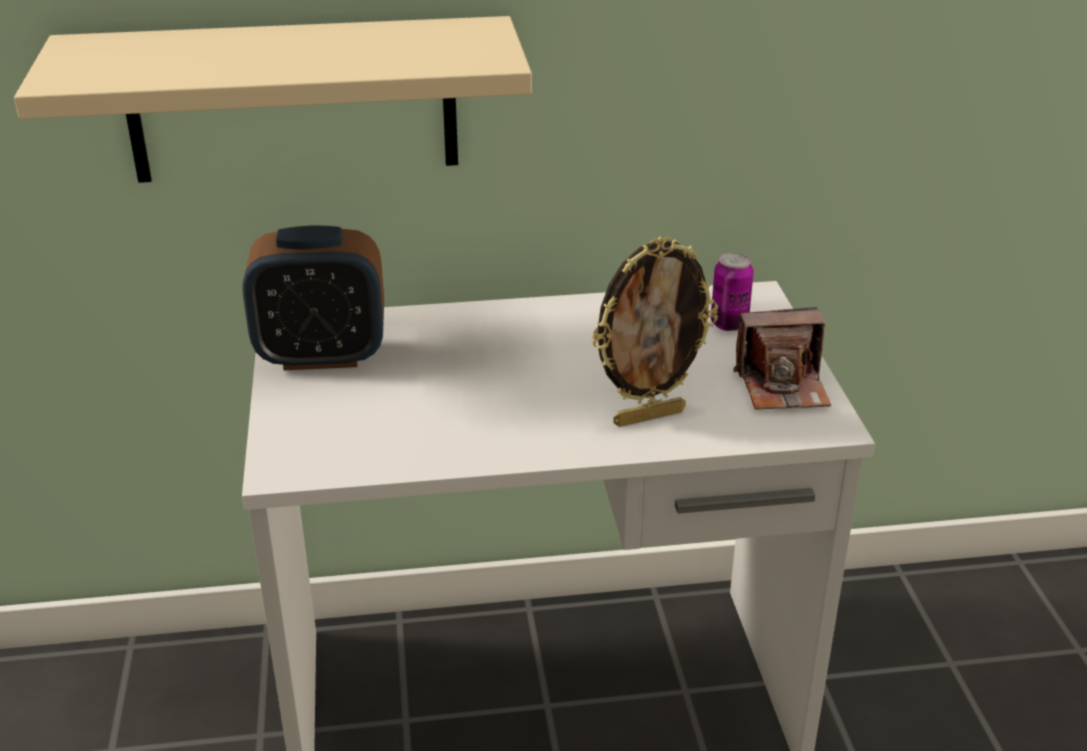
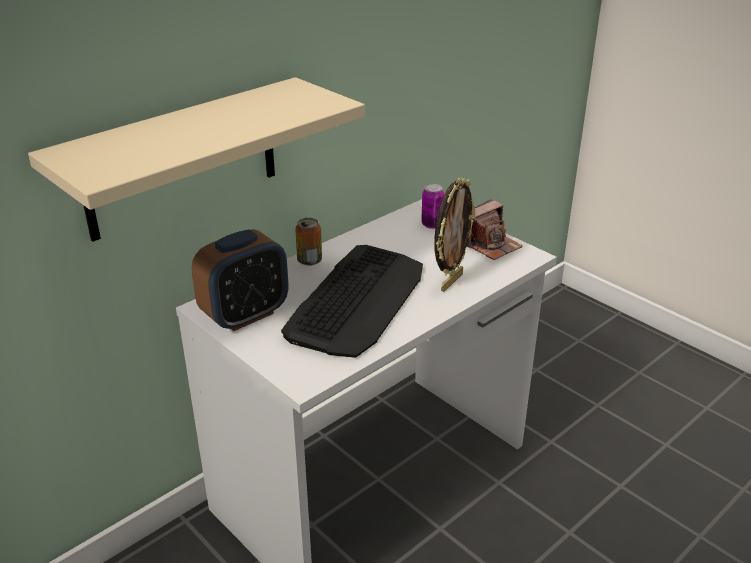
camera: 35 degrees left, 0 degrees up
(484, 391) = (357, 300): none -> keyboard
(489, 315) = (309, 261): none -> can

